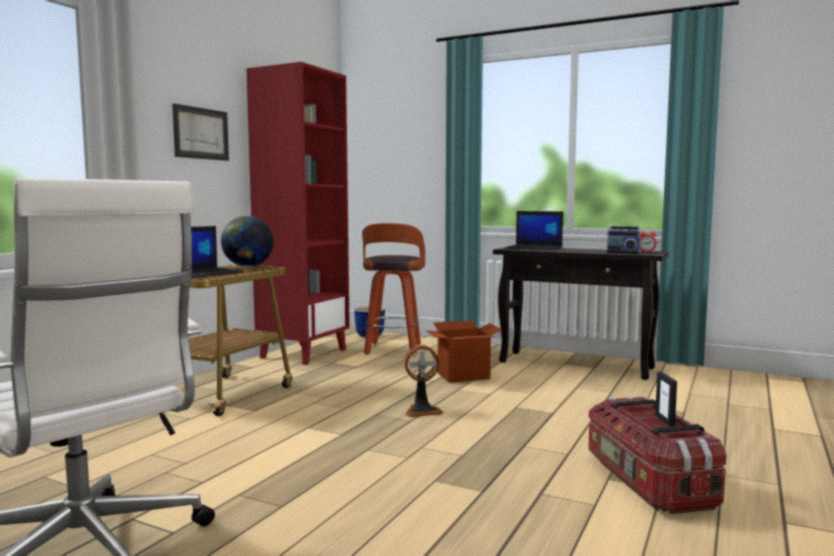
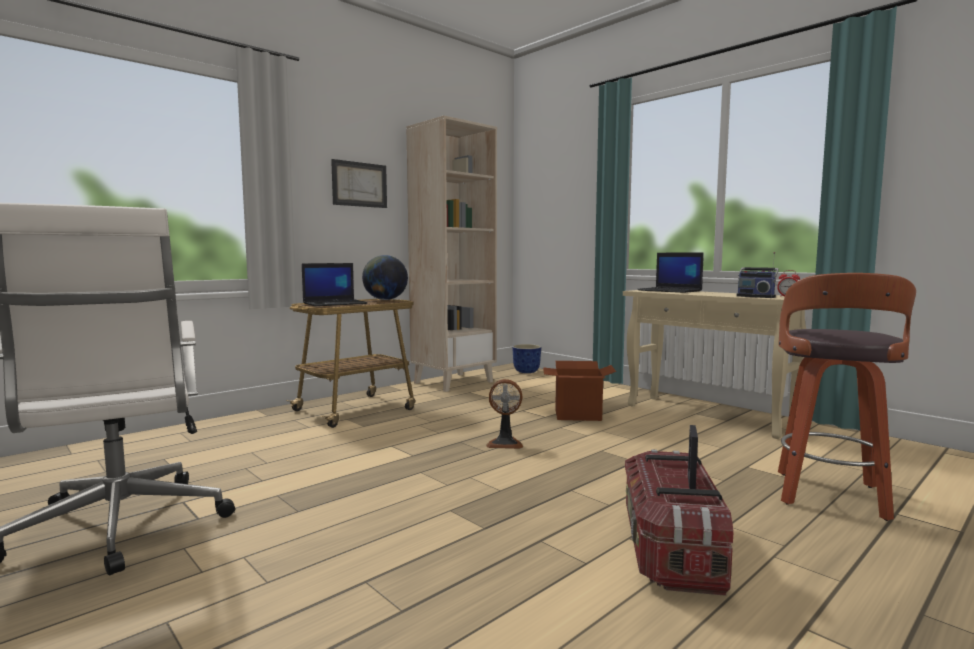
camera: 20 degrees right, 0 degrees up
(303, 353) = (453, 382): red bookcase -> beige bookcase
(393, 350) = (535, 385): stool -> stool (830, 496)
(576, 365) = (709, 416): black console table -> beige console table

